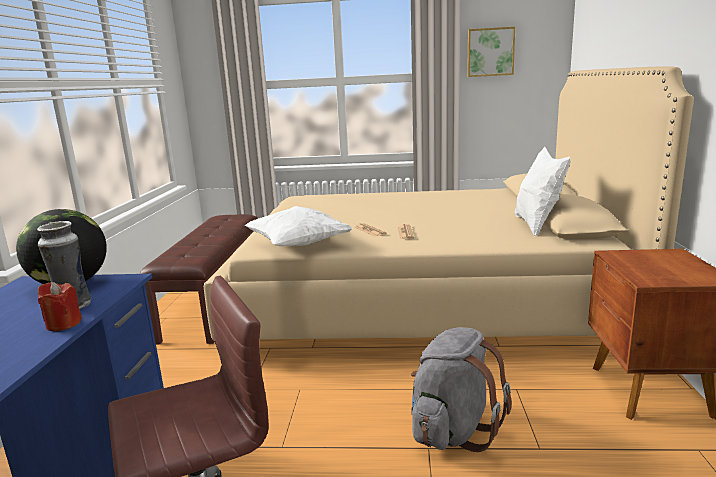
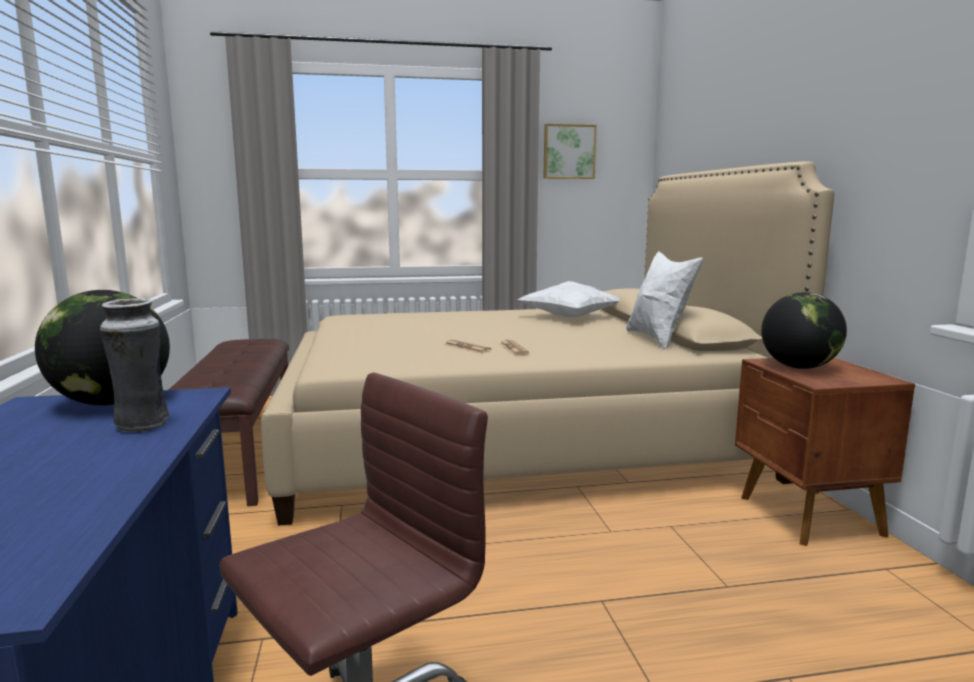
camera: 15 degrees left, 5 degrees down
(63, 324) = (146, 446): red candle -> none
(299, 245) = (387, 363): white pillow -> white pillow (570, 317)
(453, 430) = (621, 577): grey backpack -> none
(641, 262) = (799, 367): none -> globe

